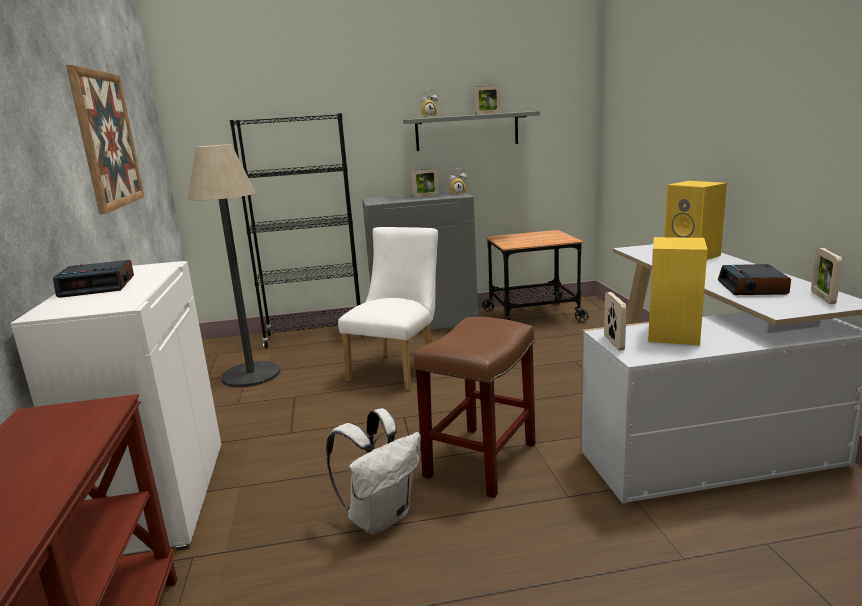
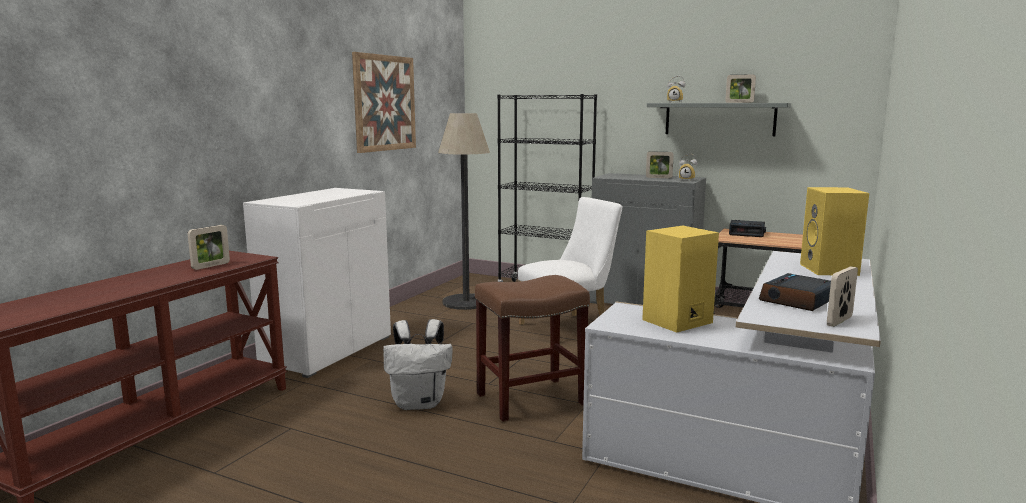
camera: 35 degrees right, 5 degrees down
(98, 286) = (312, 195): alarm clock -> alarm clock (747, 233)
(614, 342) = (615, 313): picture frame -> picture frame (211, 266)

